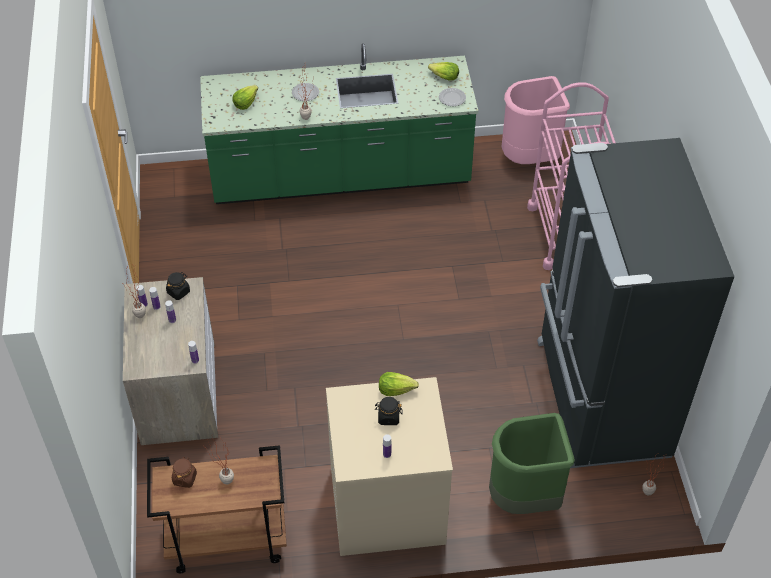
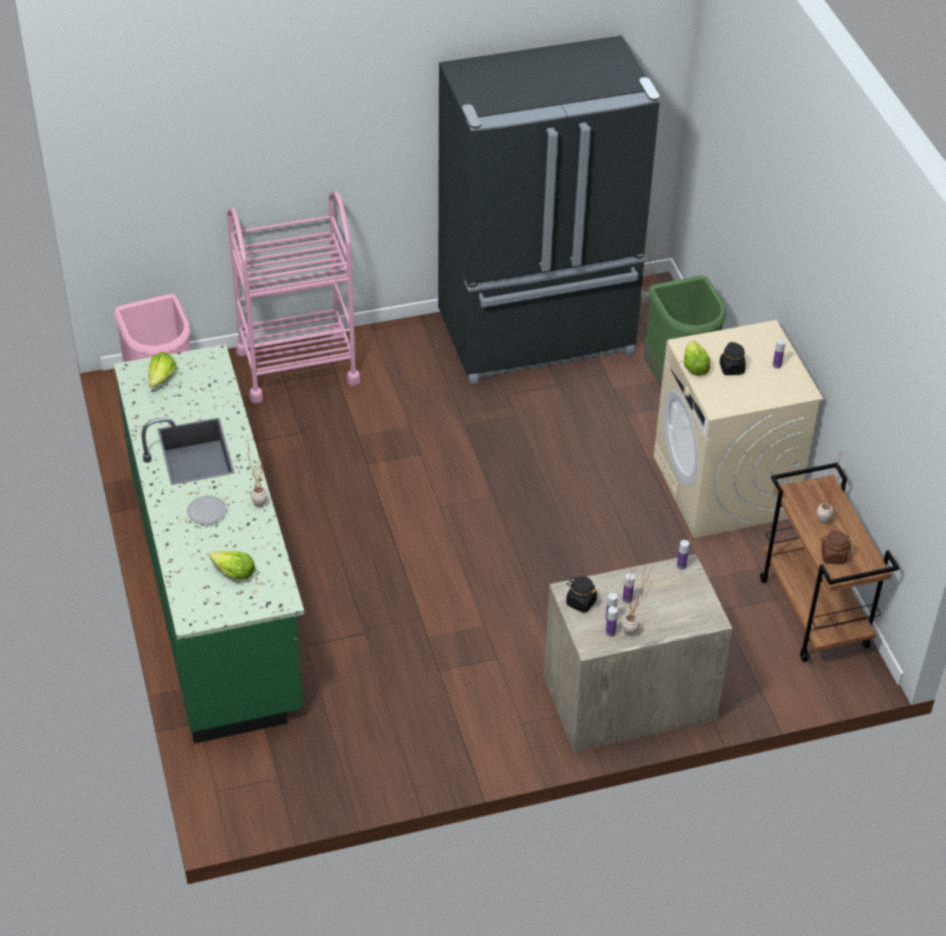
camera: 100 degrees left, 5 degrees down
(452, 98) = (204, 368): plate -> none

